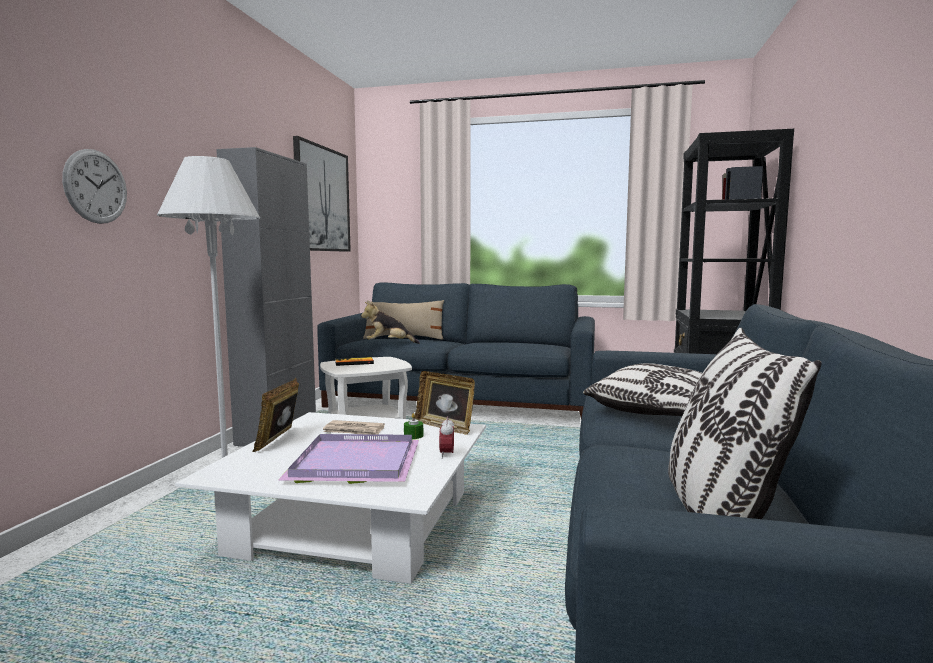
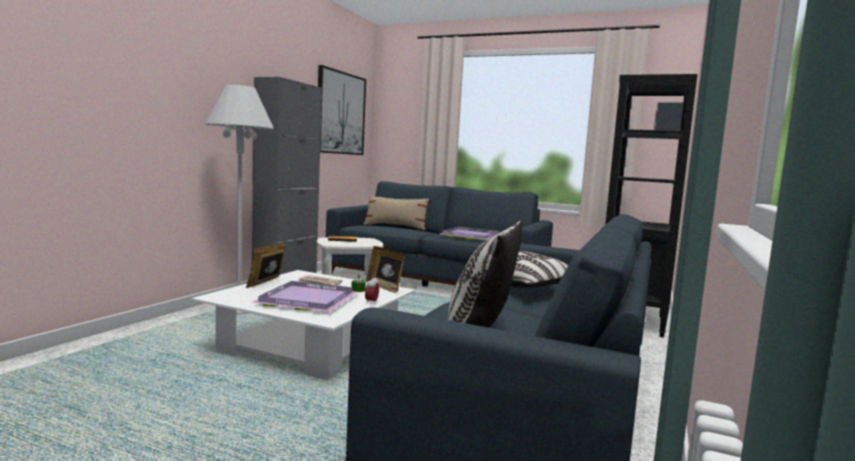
camera: 10 degrees right, 0 degrees up
(96, 186) = (167, 104): wall clock -> none
(389, 344) = (377, 229): plush toy -> none
(506, 343) = (469, 236): none -> purple tray

